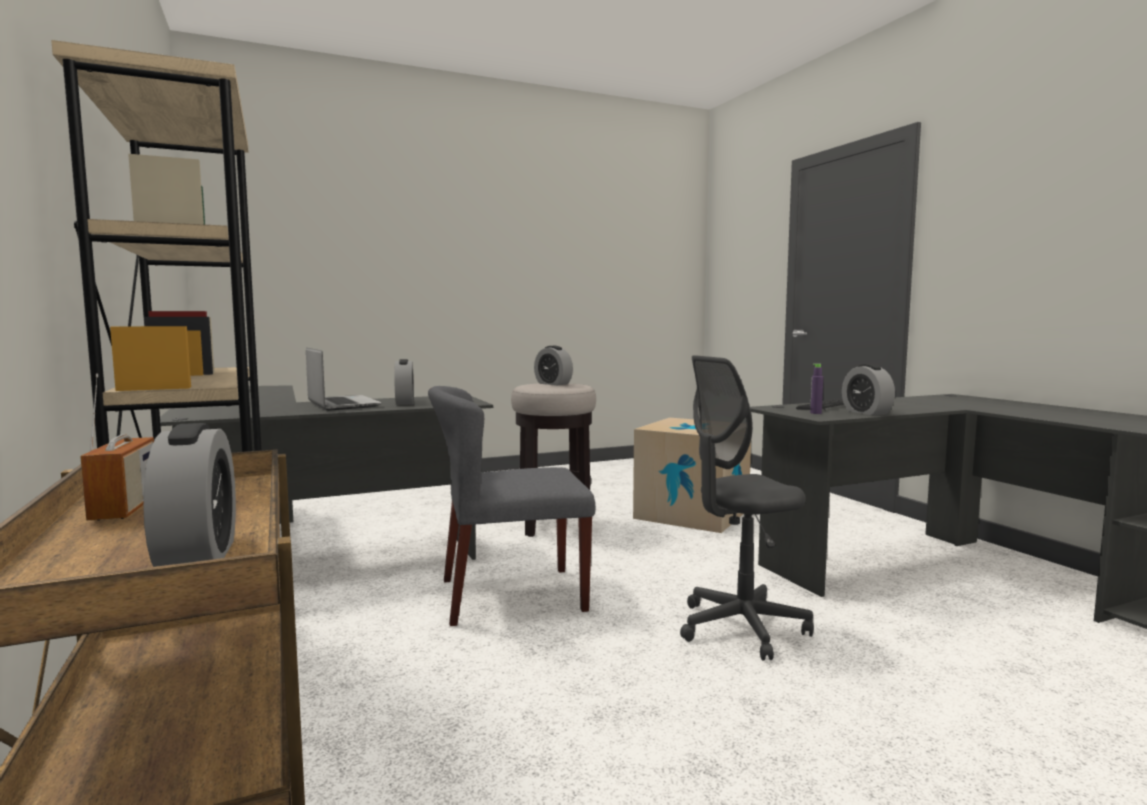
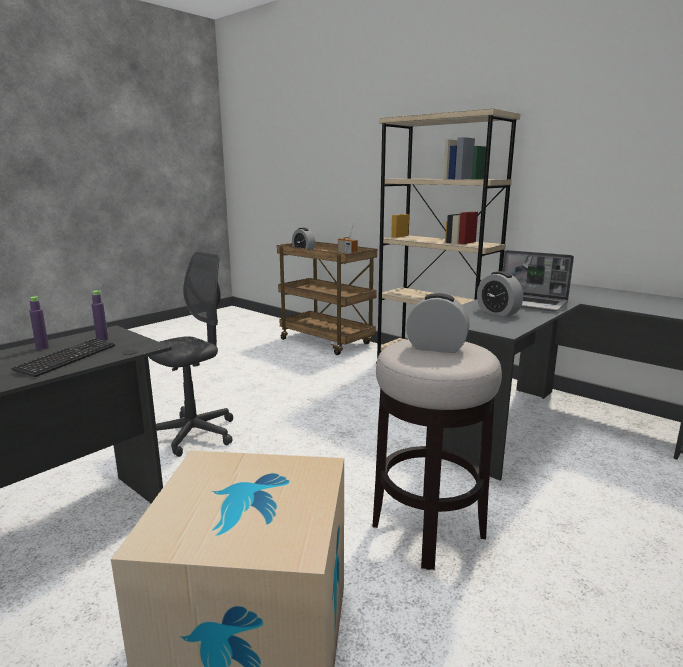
camera: 155 degrees right, 10 degrees up
(511, 595) = (358, 426): grey chair -> none
(866, 412) = (42, 347): alarm clock -> purple bottle

